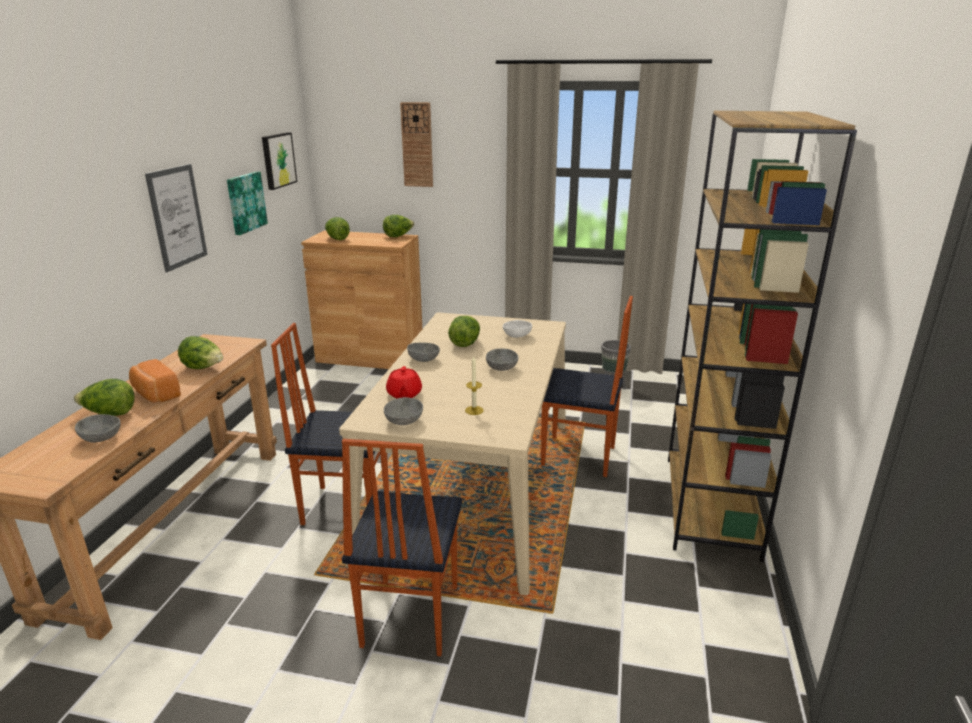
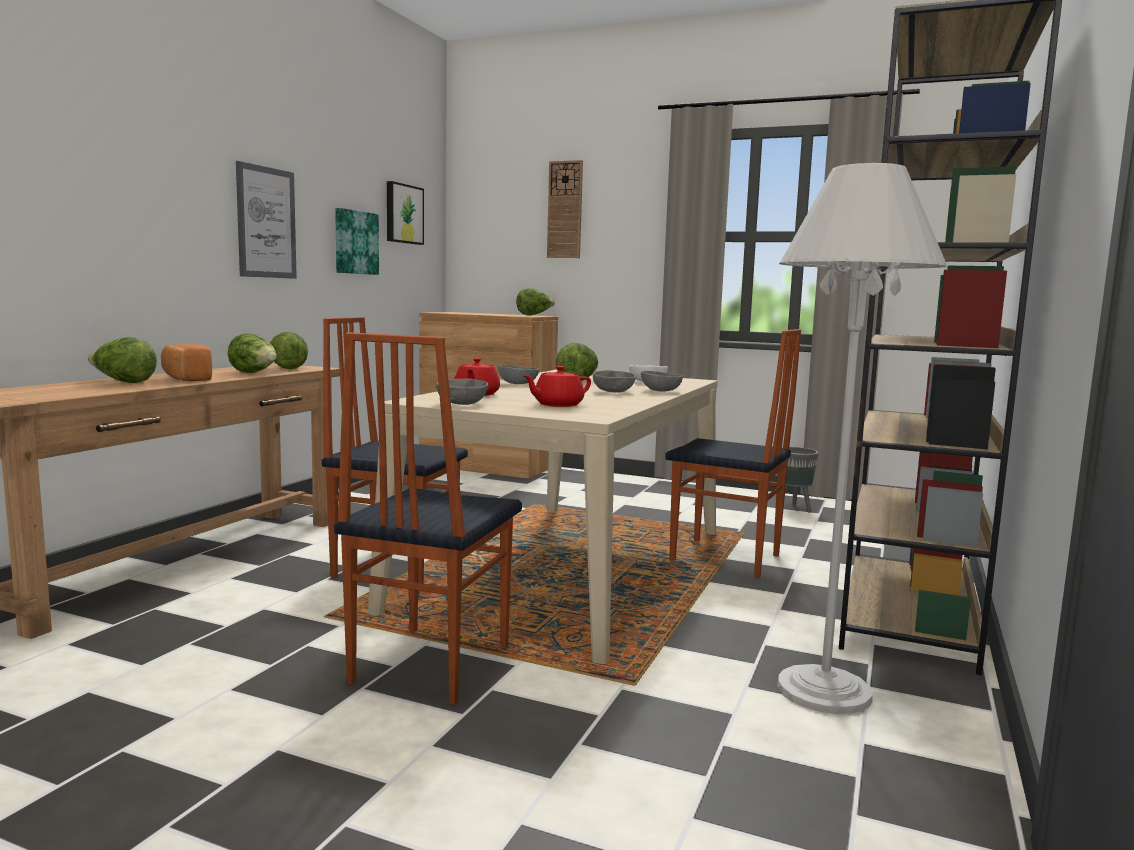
camera: 10 degrees right, 15 degrees down
(102, 437) = (100, 389): grey bowl -> grey bowl (661, 391)
(337, 239) = (461, 313): lettuce -> lettuce (288, 368)
(474, 410) = (557, 405): candle -> red teapot
(671, 596) = (823, 690): none -> white floor lamp

